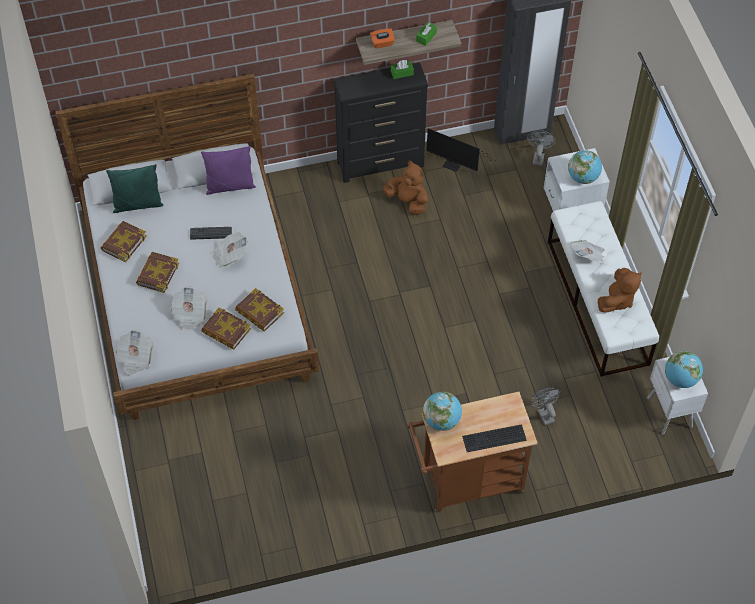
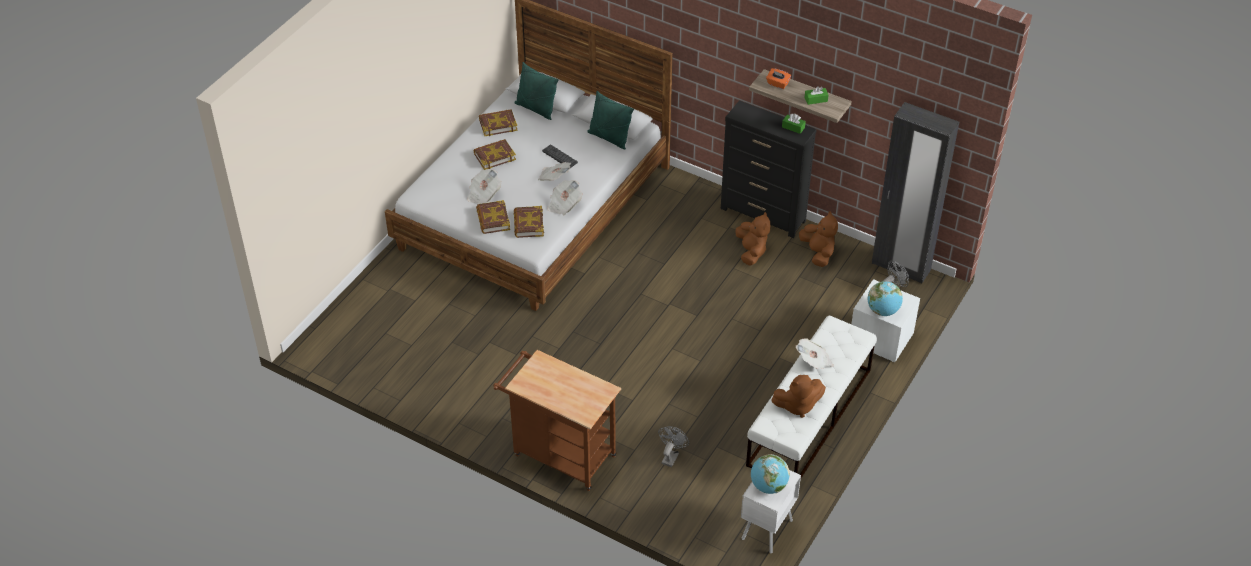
camera: 45 degrees right, 10 degrees down
(135, 358) = (418, 195): newspaper -> newspaper (564, 204)
(230, 186) = (609, 138): purple pillow -> green pillow
(441, 420) = (544, 364): globe -> none
(455, 165) = (818, 253): monitor -> brown plush toy
(494, 439) = (563, 402): keyboard -> none

